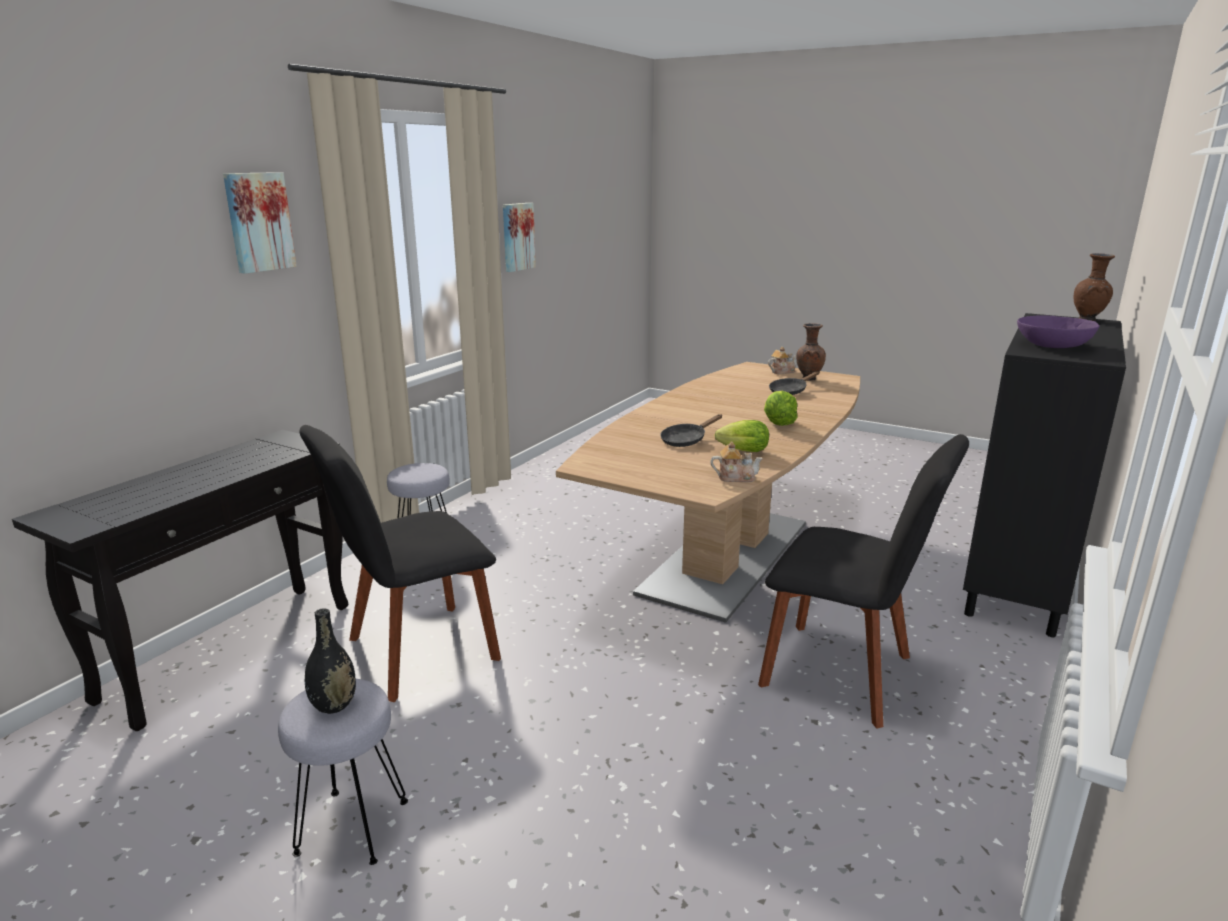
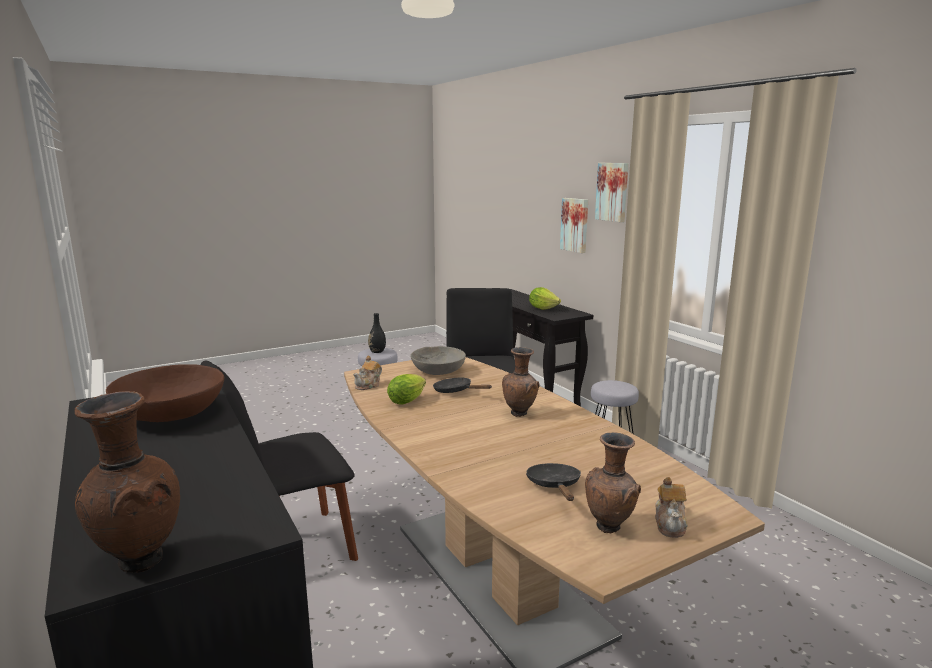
camera: 120 degrees right, 5 degrees down
(517, 236) = (884, 254): picture -> picture (575, 225)
(639, 460) = (438, 371): none -> grey bowl
(686, 440) = (456, 391): black frying pan -> black frying pan turned 45 degrees counterclockwise
(698, 413) = (520, 414): none -> brown vase
(778, 423) = (449, 435): lettuce -> lettuce (543, 308)
(1052, 345) = (171, 414): purple bowl -> brown bowl

